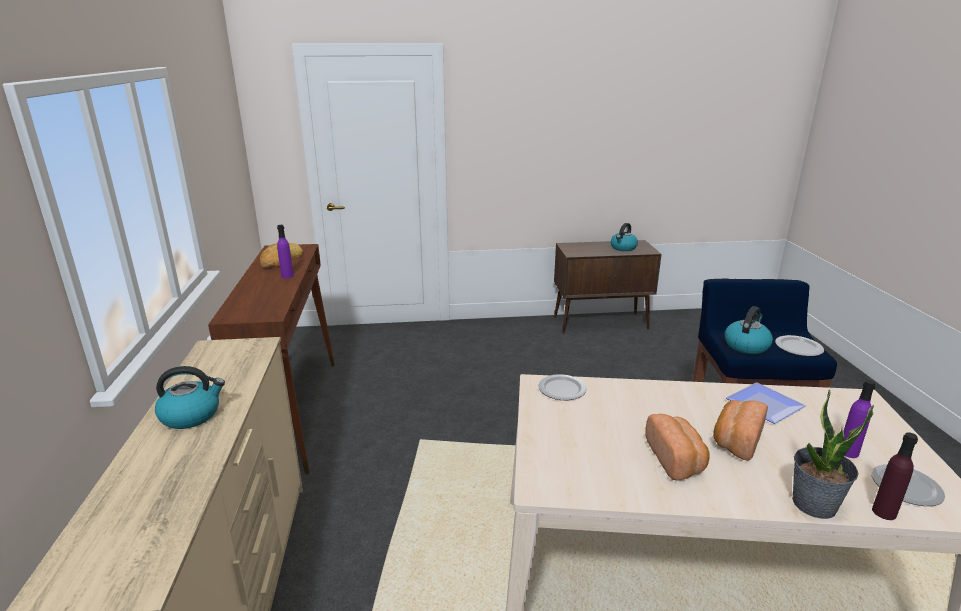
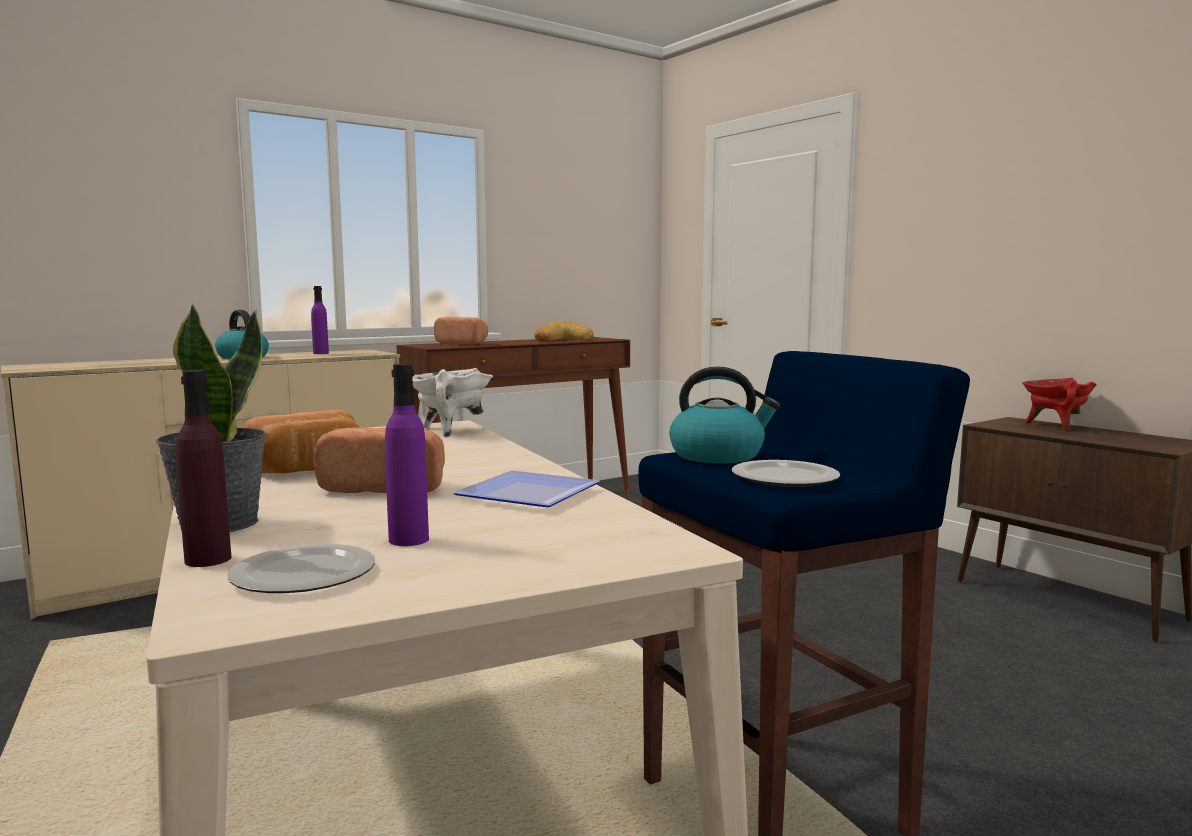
camera: 60 degrees right, 15 degrees down
(253, 298) = (463, 343): none -> bread
(287, 276) = (528, 342): purple bottle -> purple bottle (321, 353)
(562, 389) = (450, 431): plate -> white cooking pot
(588, 245) = (1054, 426): none -> red cooking pot
(623, 248) = (1117, 438): kettle -> none

